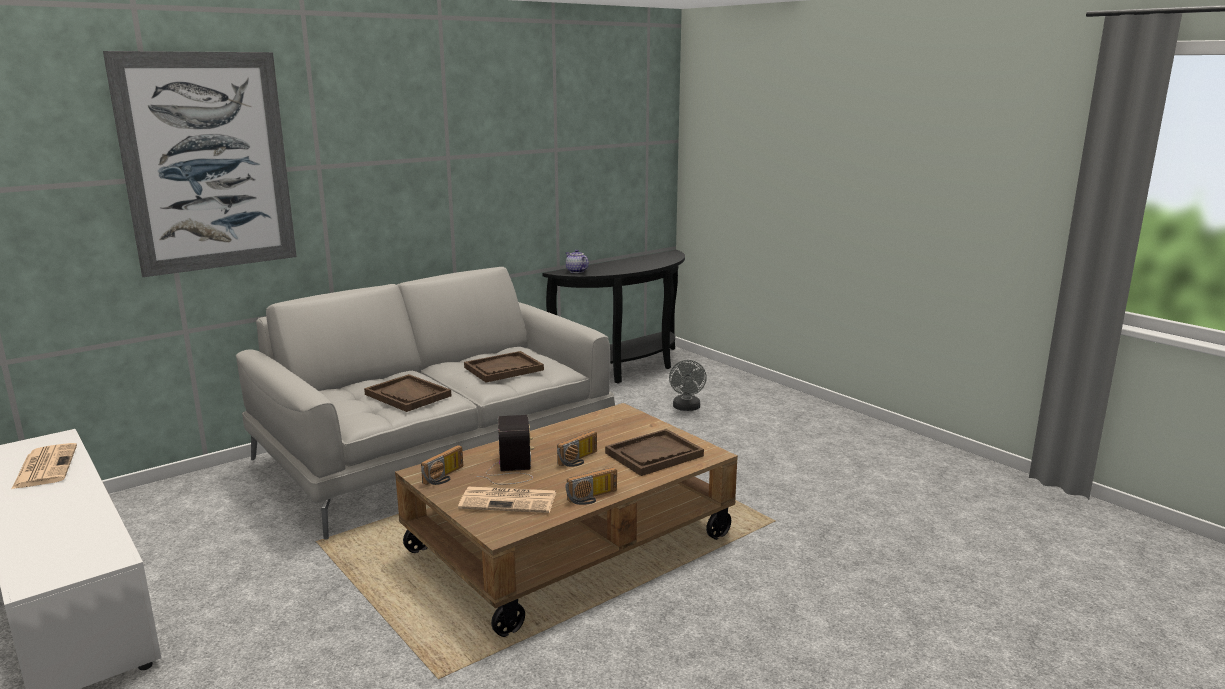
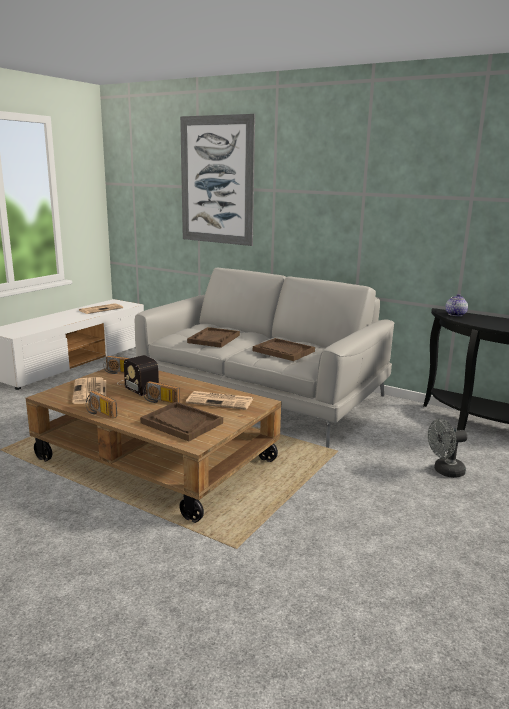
camera: 70 degrees right, 0 degrees up
(511, 468) = (138, 385): radio -> radio turned 75 degrees clockwise
(603, 429) = (221, 401): none -> newspaper

